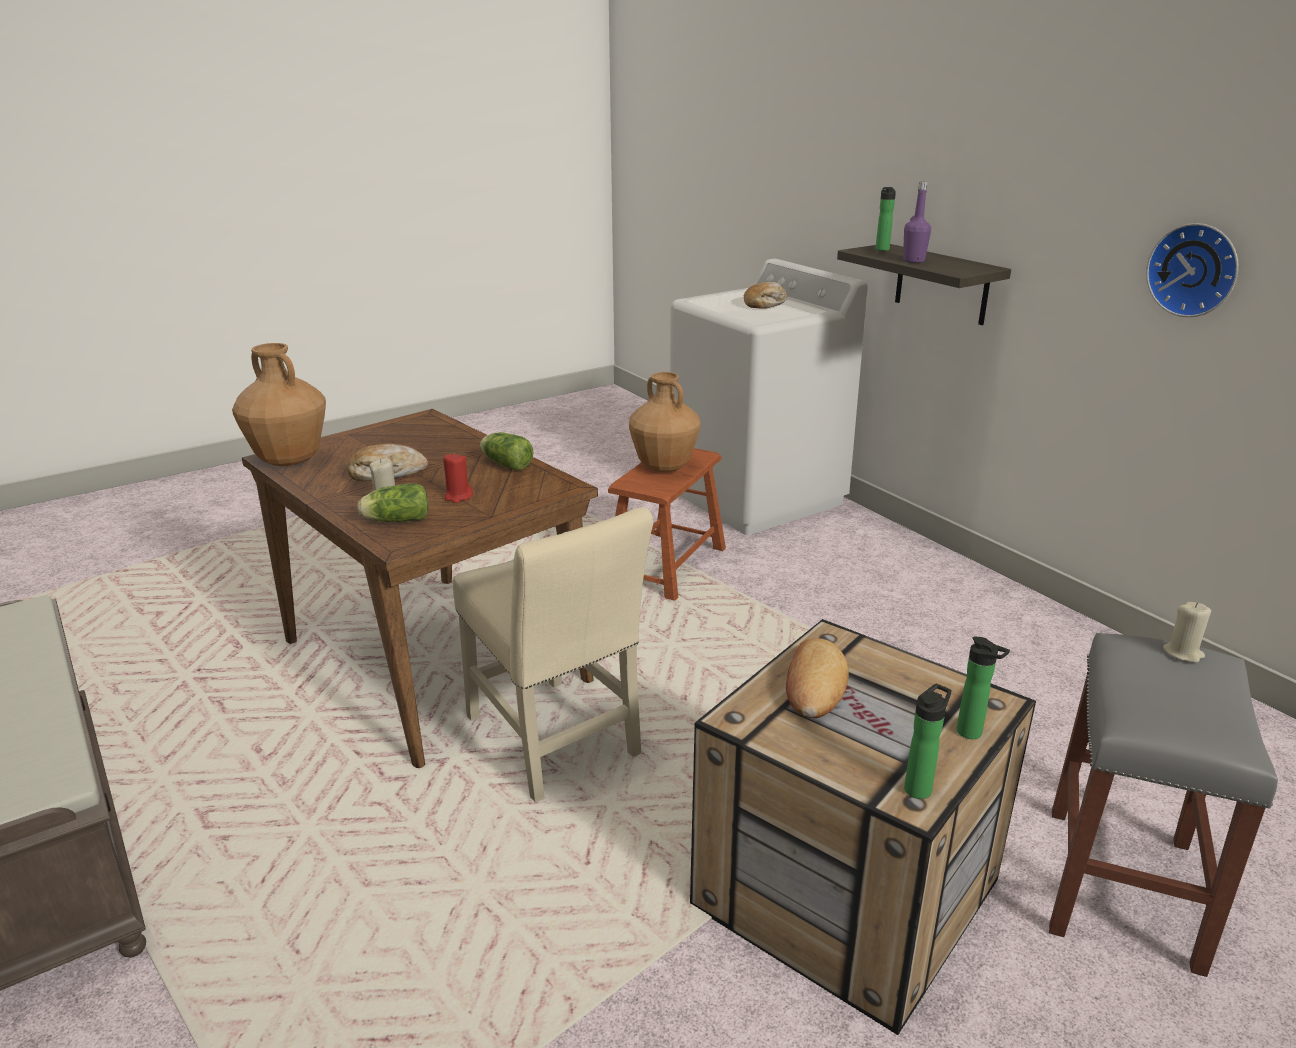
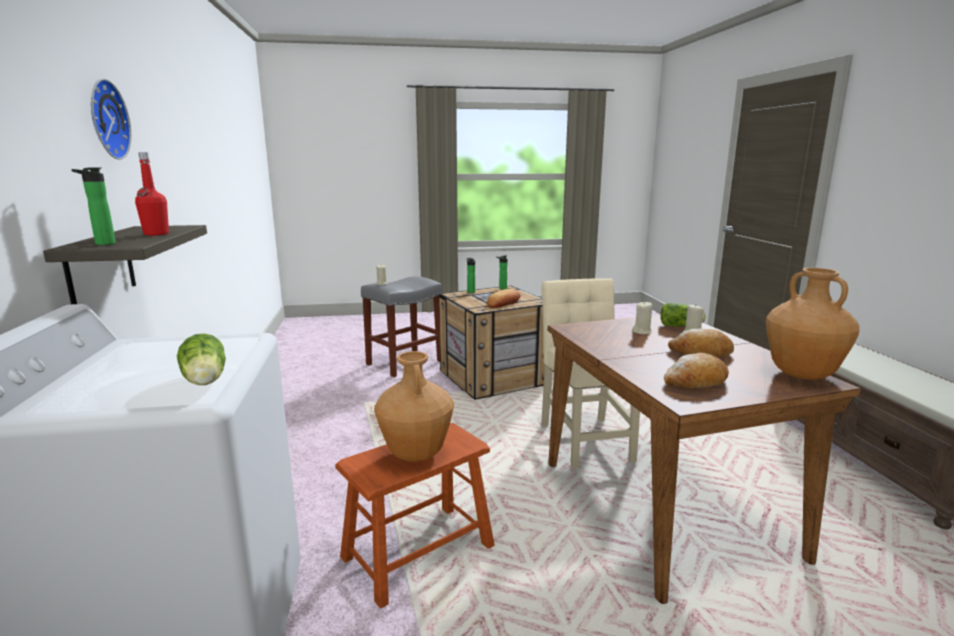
camera: 155 degrees left, 10 degrees down
(458, 497) = (642, 332): red candle -> beige candle
(505, 464) = (605, 345): lettuce -> lettuce (205, 381)
(765, 304) = (144, 366): bread -> bread (695, 381)
(913, 261) = (156, 234): purple bottle -> red bottle
(1195, 269) = (186, 189): wall clock -> wall clock (105, 119)

